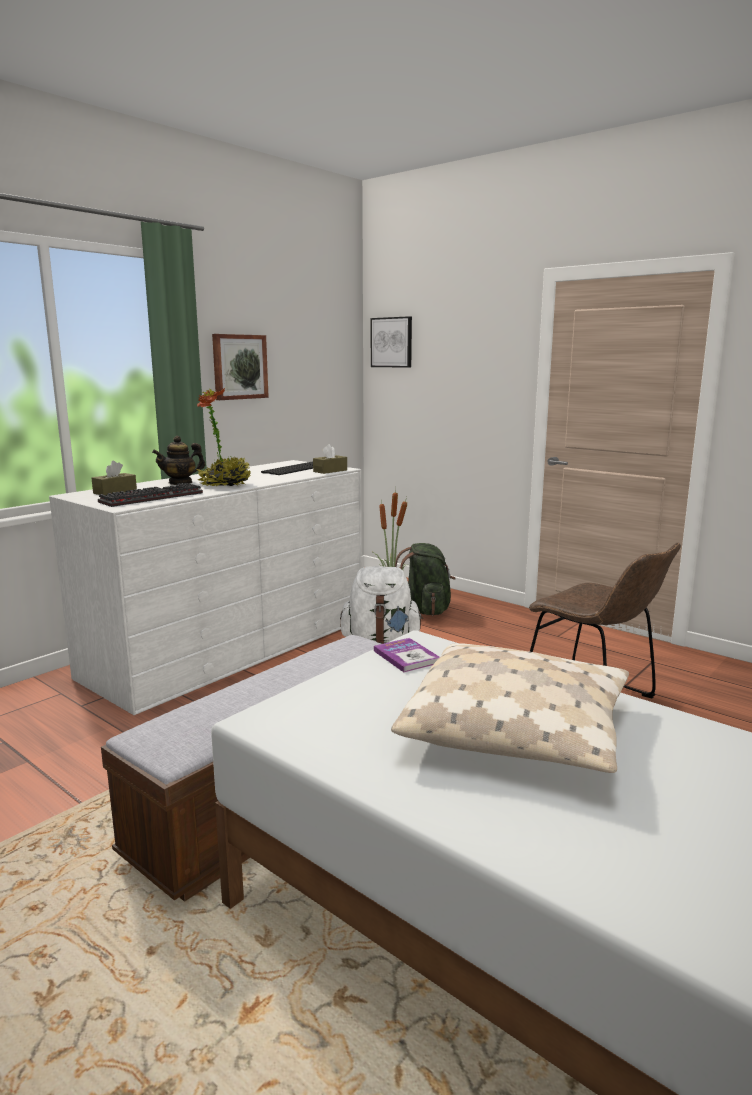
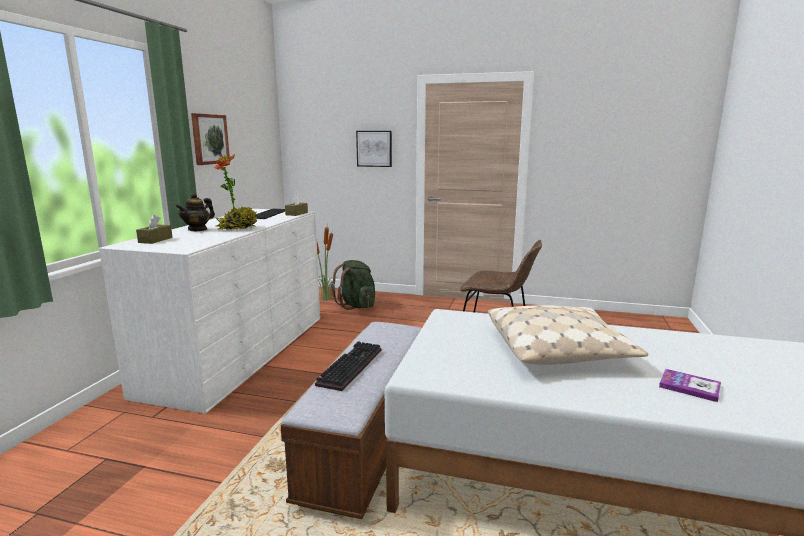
camera: 25 degrees left, 0 degrees up
(152, 497) = (197, 241): keyboard -> keyboard (349, 366)
(381, 641) = (344, 329): white backpack -> none
(392, 342) = (304, 122): picture -> picture (374, 148)
(406, 657) = (451, 324): book -> book (689, 386)

